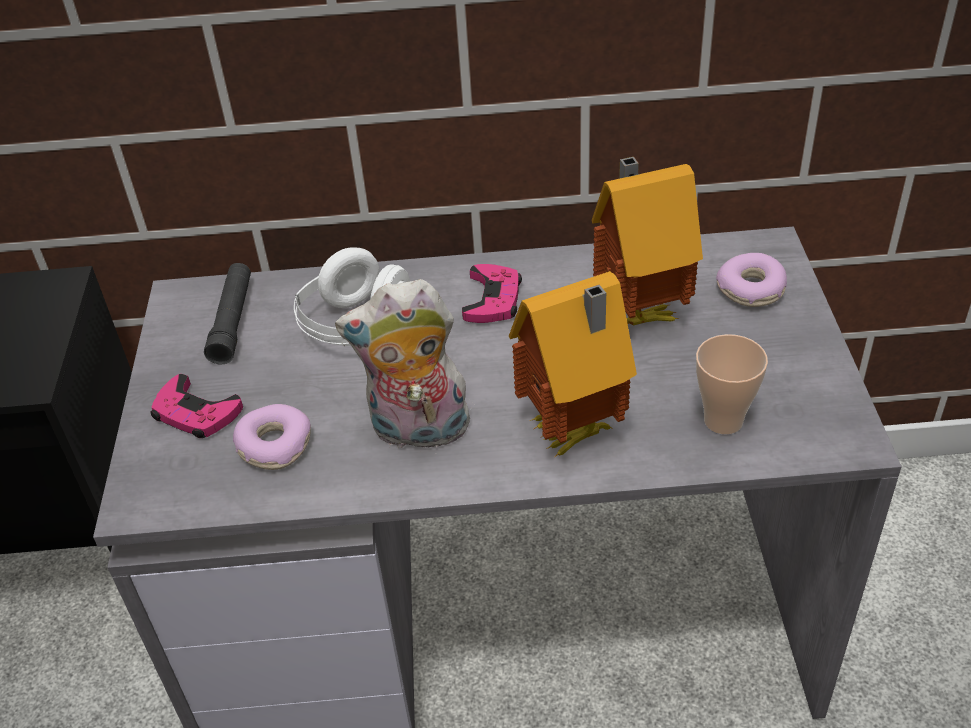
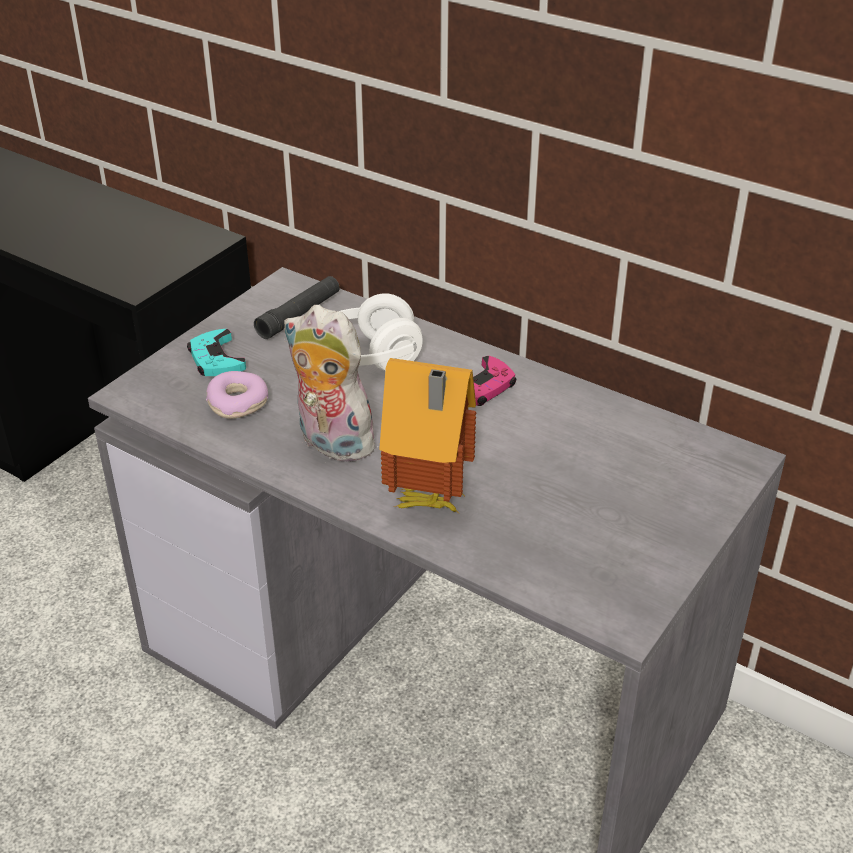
camera: 35 degrees right, 5 degrees down
(196, 413) = (216, 359): pink game controller -> turquoise game controller
(638, 313) = (575, 450): toy house -> none
(723, 420) = (544, 554): cup -> none
(751, 290) = (686, 481): donut -> none

